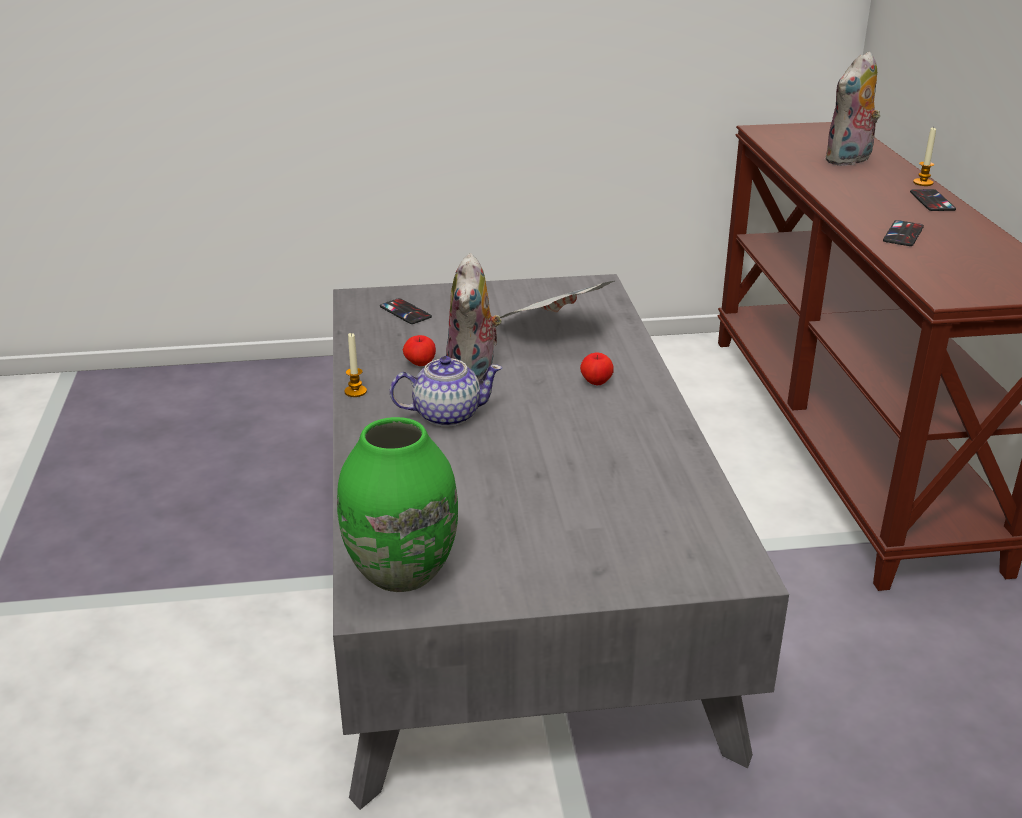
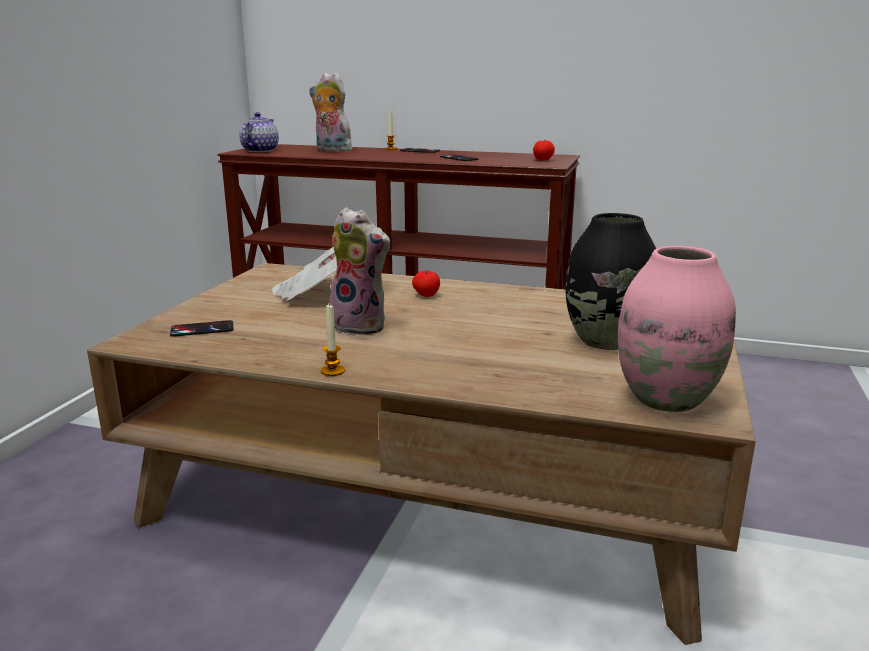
camera: 65 degrees left, 10 degrees down
(400, 572) = (667, 399): green vase -> pink vase
(420, 364) = (315, 339): apple -> apple (543, 160)
(446, 415) = (421, 345): teapot -> teapot (259, 150)
(510, 571) = (432, 484): grey coffee table -> brown coffee table
(543, 515) = (605, 341): none -> black vase
(849, 160) = (331, 150): plush toy -> plush toy turned 135 degrees clockwise

